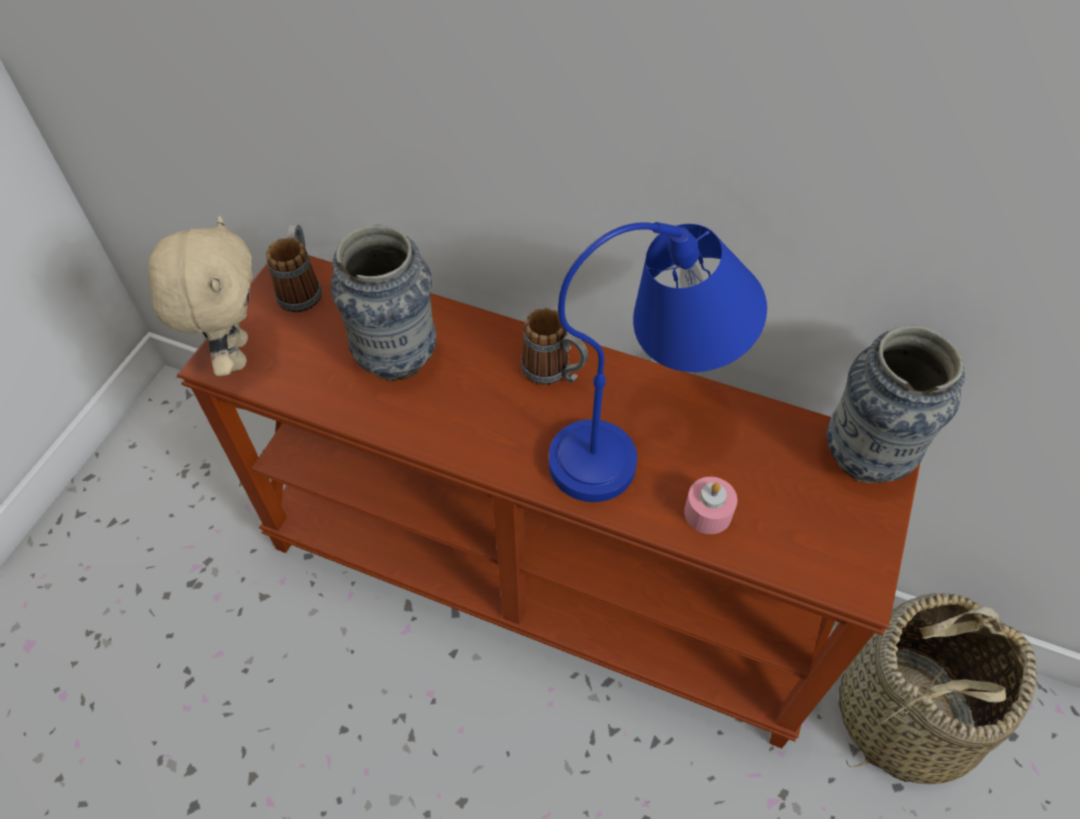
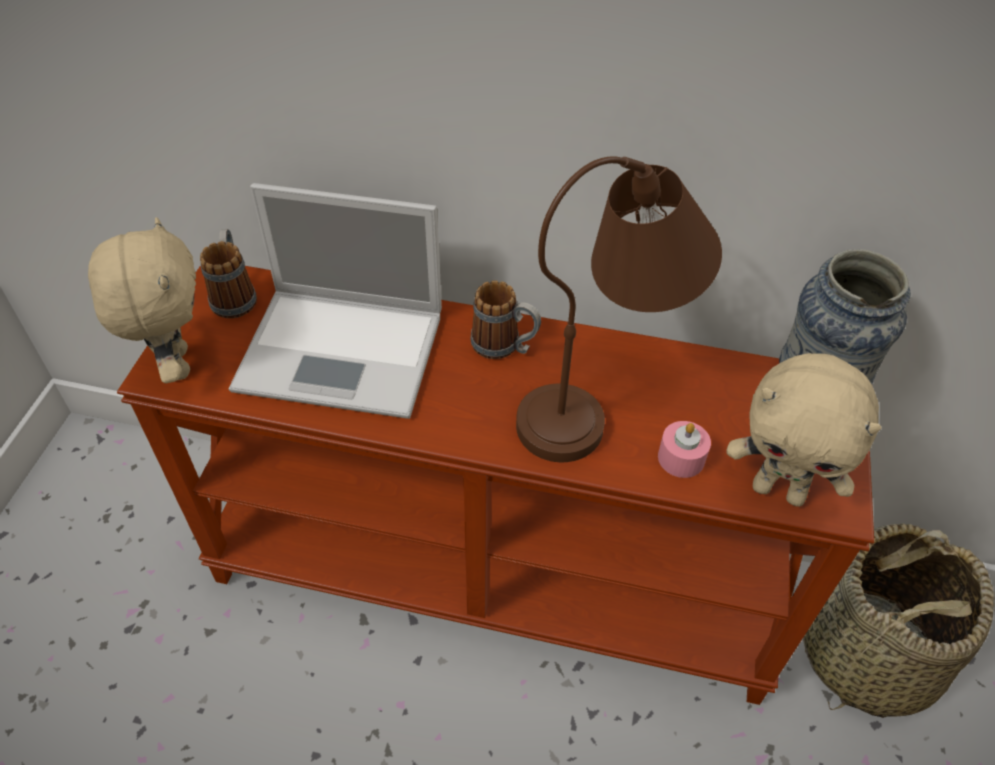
camera: 10 degrees left, 5 degrees down
(397, 359) = (345, 351): vase -> laptop
(643, 439) = (604, 398): blue table lamp -> brown table lamp
(801, 560) = (779, 490): none -> beige plush toy

